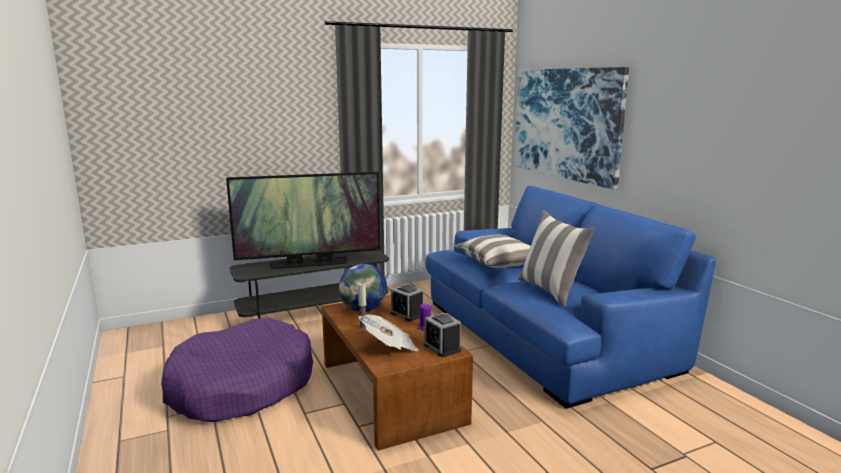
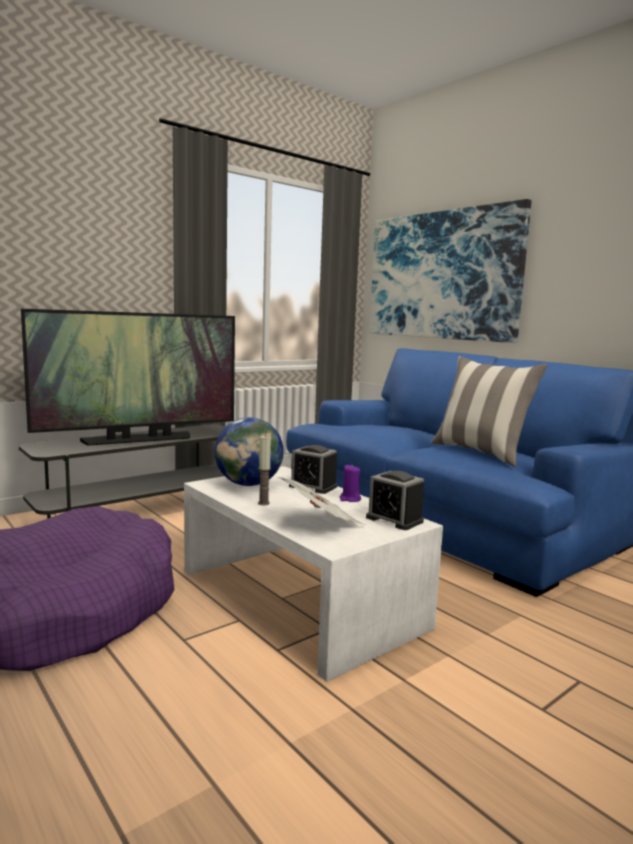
camera: 15 degrees left, 5 degrees down
(391, 391) = (300, 597): brown coffee table -> white coffee table
(499, 262) = (390, 431): pillow -> none

